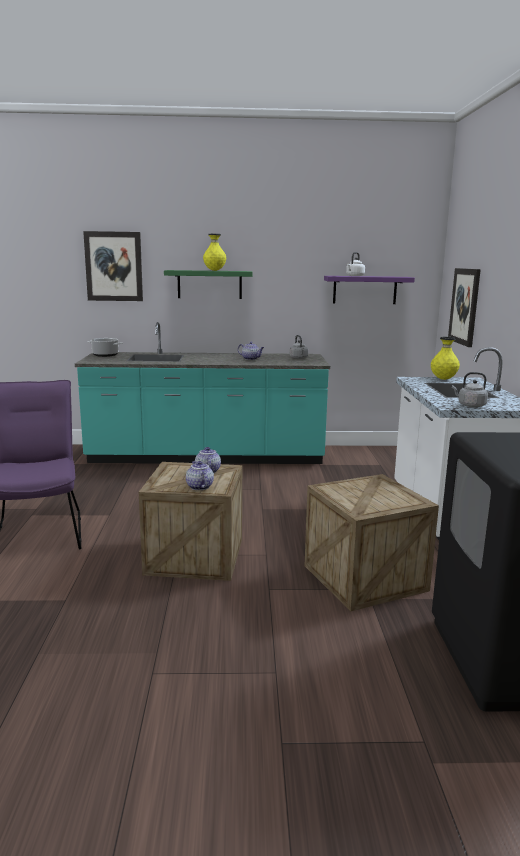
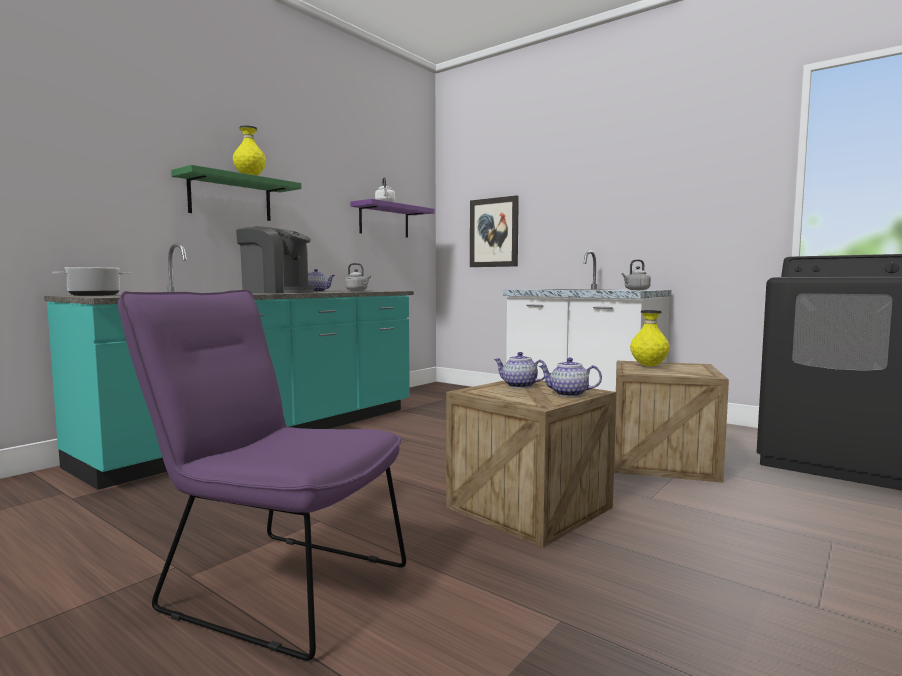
camera: 50 degrees left, 10 degrees down
(114, 266) = (81, 151): picture -> none
(213, 359) = (277, 292): none -> coffee machine
(443, 379) = (536, 288): yellow vase -> yellow vase (649, 366)

